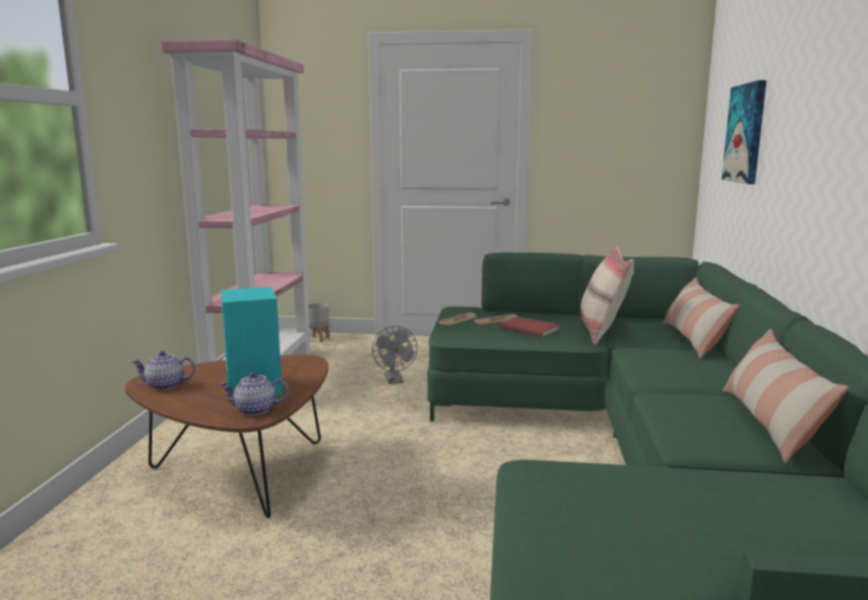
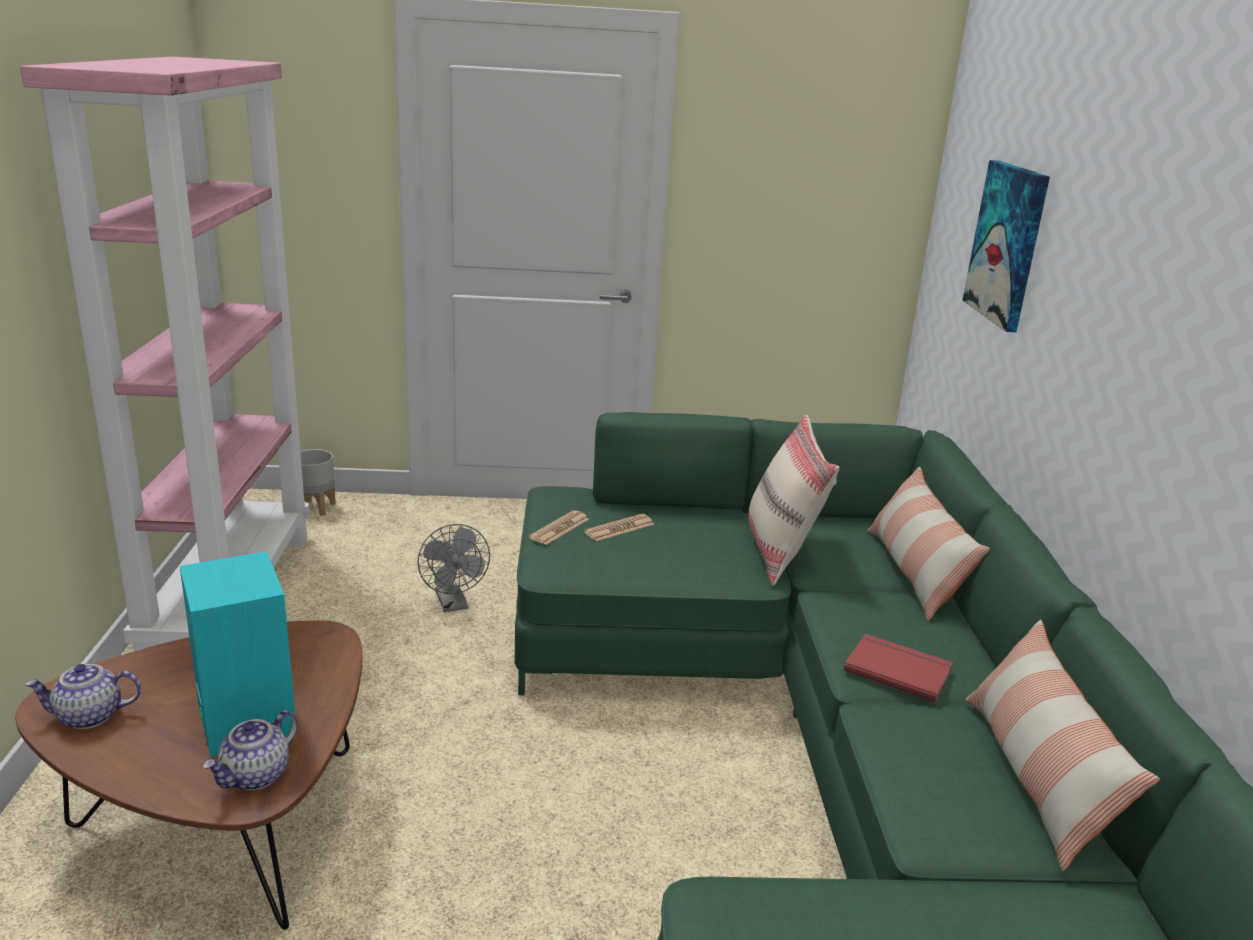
camera: 10 degrees left, 10 degrees up
(255, 410) = (256, 776): teapot -> teapot turned 45 degrees counterclockwise
(530, 328) = (673, 550): red book -> red book (898, 669)

